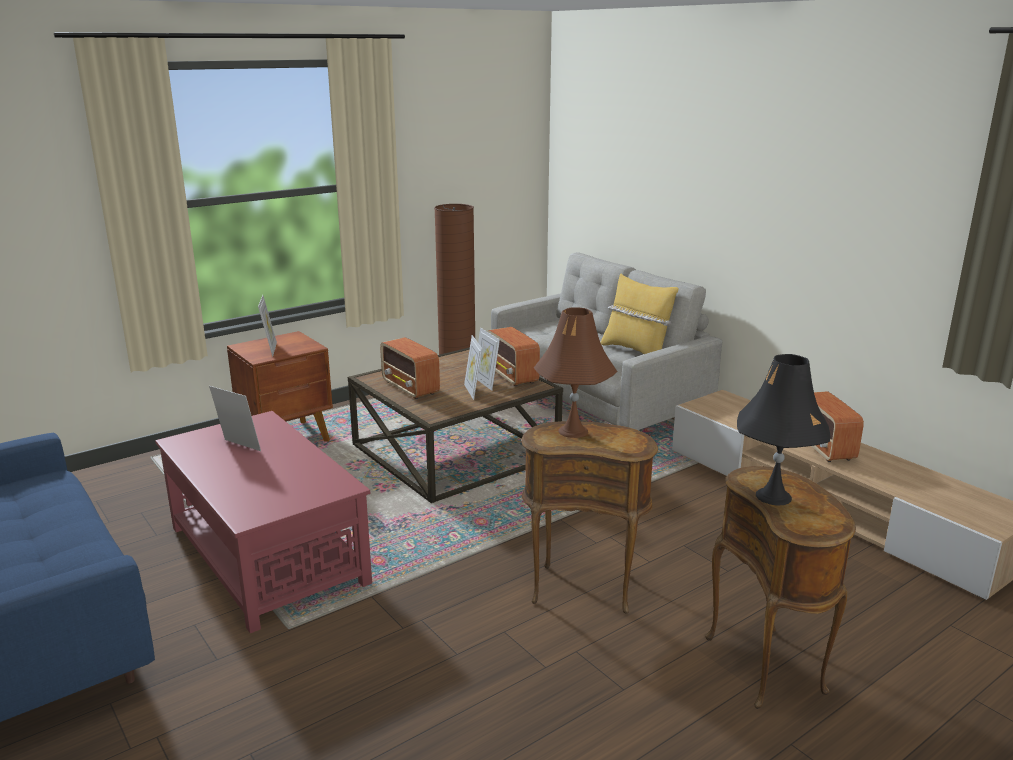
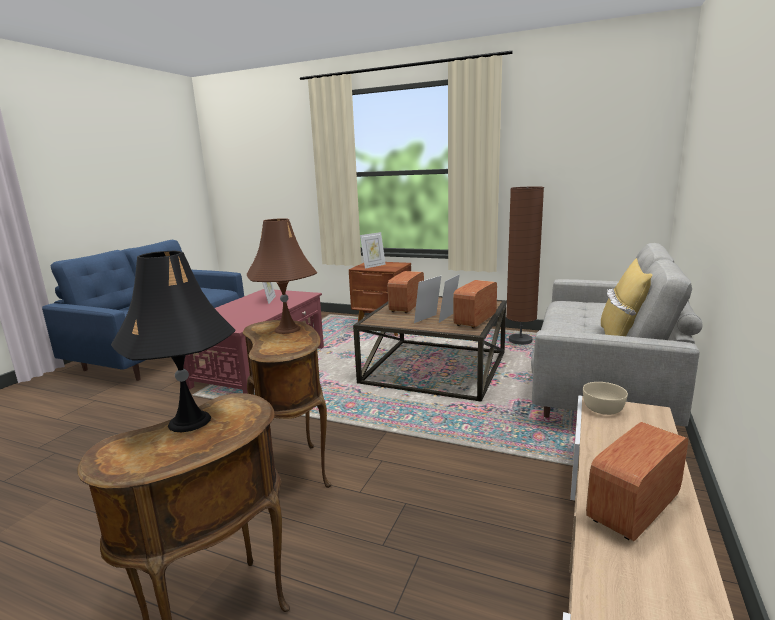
camera: 60 degrees right, 5 degrees down
(704, 407) = (602, 408): none -> beige bowl

